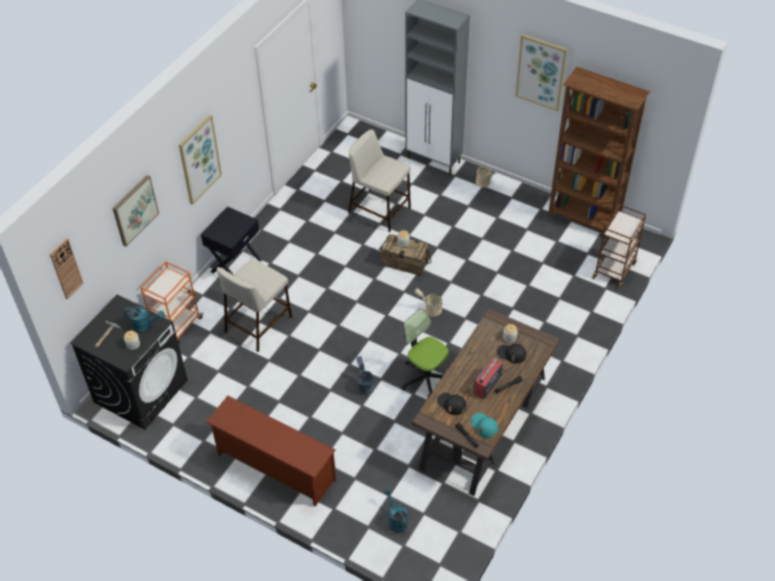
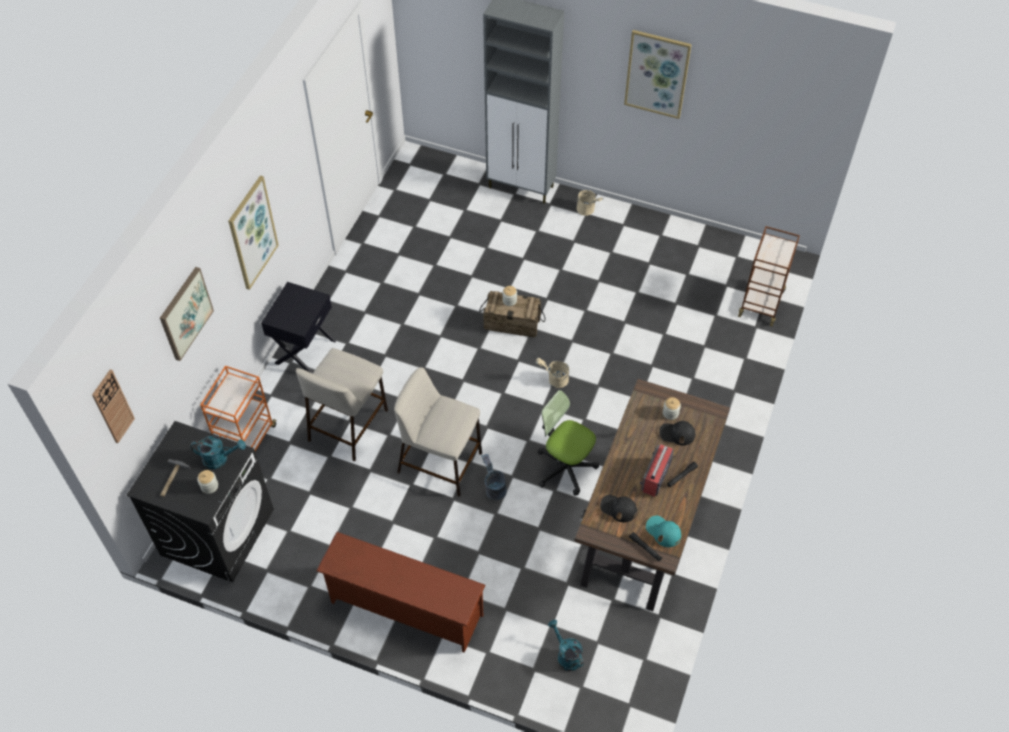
camera: 10 degrees left, 5 degrees up
(380, 210) = (469, 259): beige stool -> beige stool (441, 463)
(584, 219) = (713, 243): brown bookcase -> none

